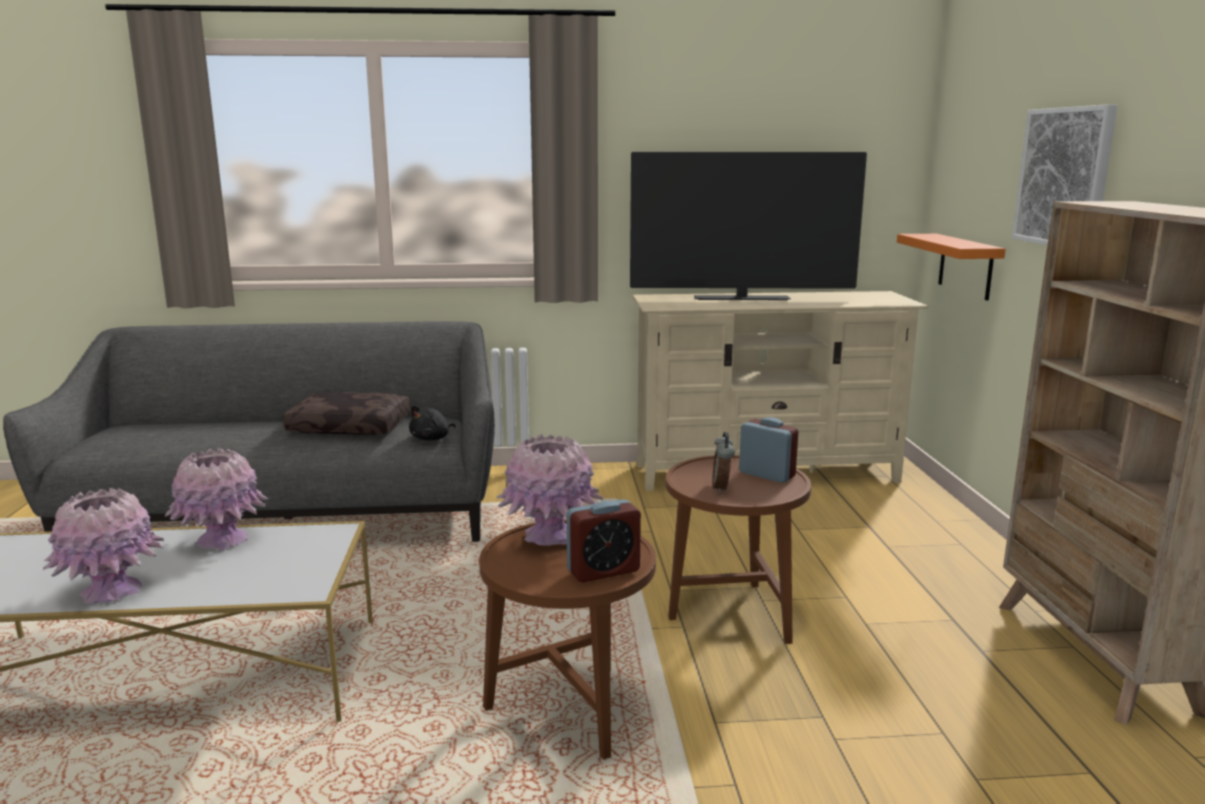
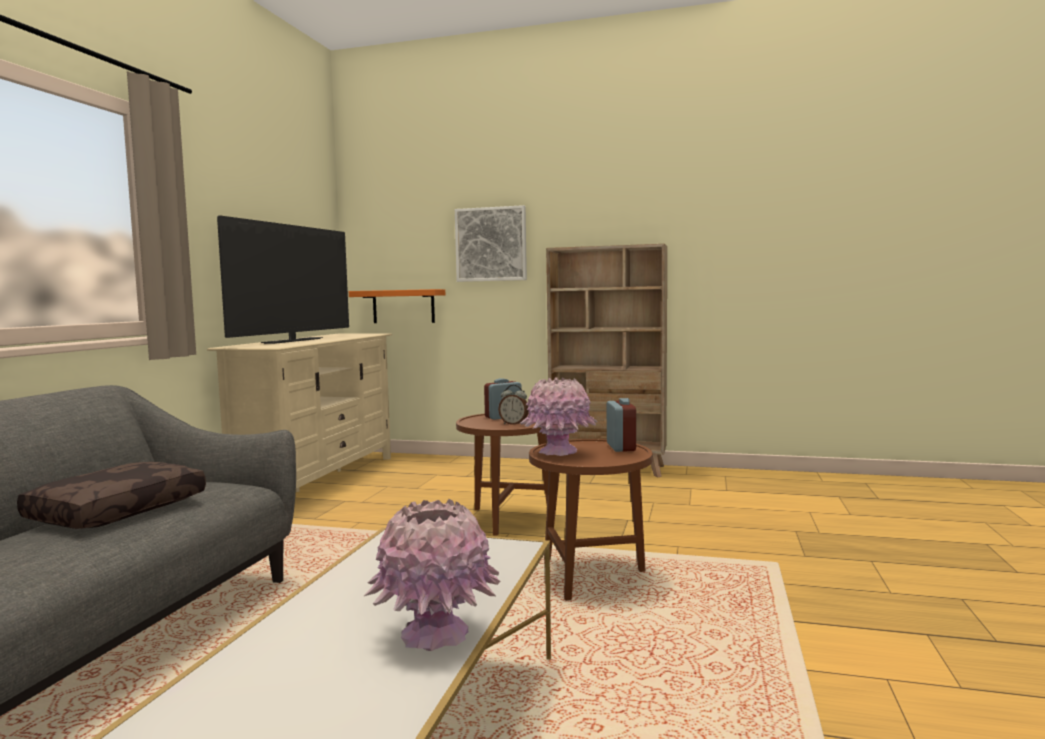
camera: 70 degrees left, 10 degrees down
(222, 541) = (351, 583): pink vase -> none
(432, 438) = (229, 487): black plush toy -> none

